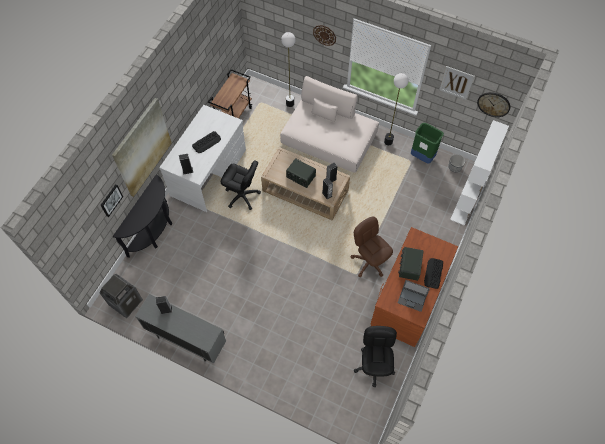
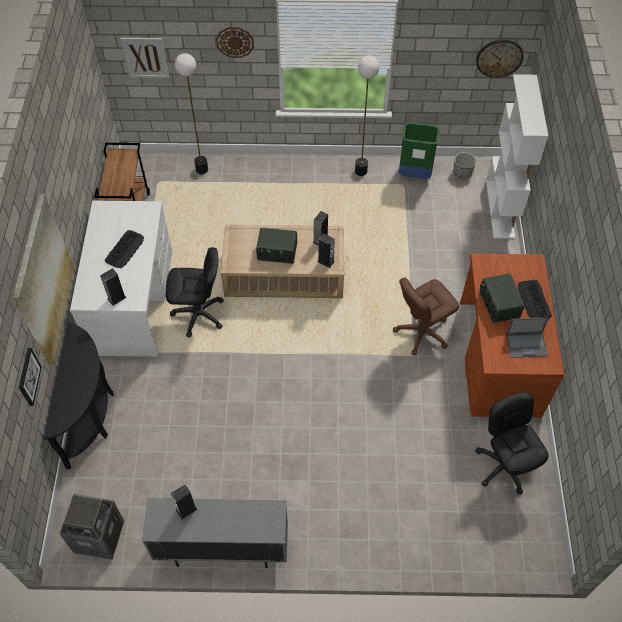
camera: 25 degrees left, 5 degrees down
(329, 138) = (280, 194): beige sofa -> none
(369, 262) = (422, 332): brown office chair -> brown office chair turned 60 degrees counterclockwise
(456, 82) = (442, 44): picture -> picture (145, 57)

